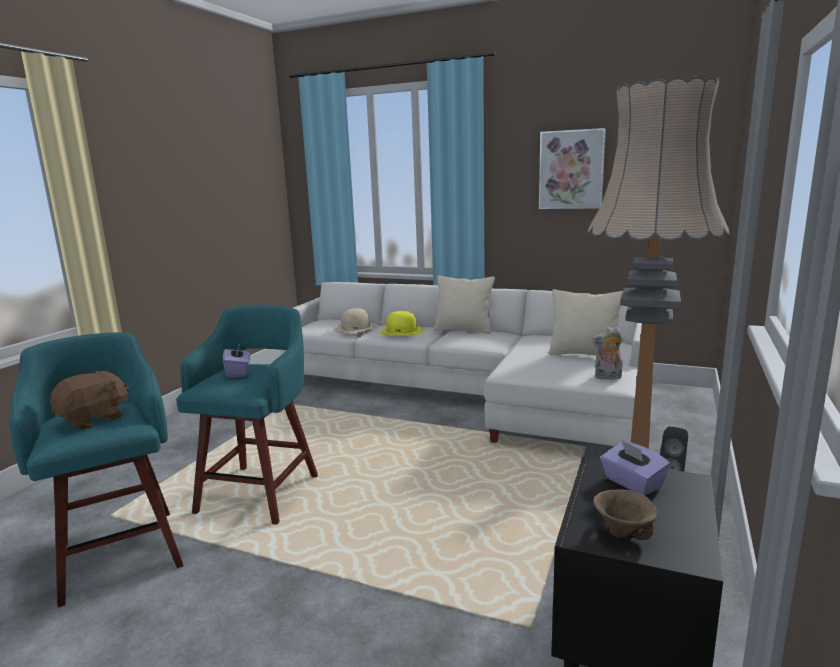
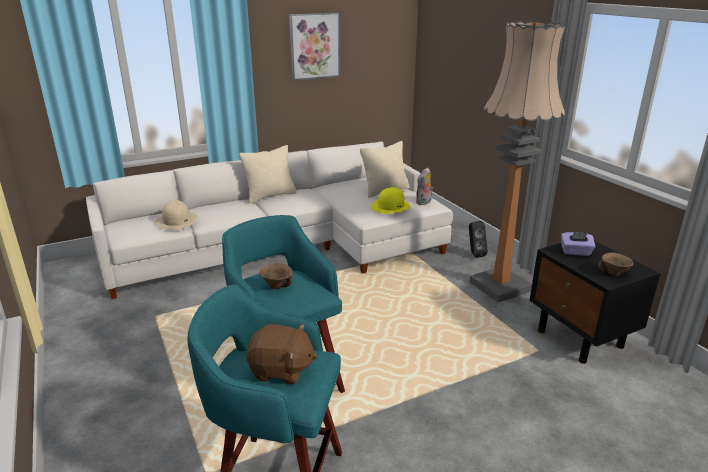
camera: 50 degrees left, 10 degrees up
(94, 419) = (281, 370): brown plush toy -> brown plush toy turned 105 degrees clockwise
(239, 372) = (276, 286): purple tissue box -> brown bowl
(401, 331) = (227, 211): yellow hat -> yellow hat (391, 206)

